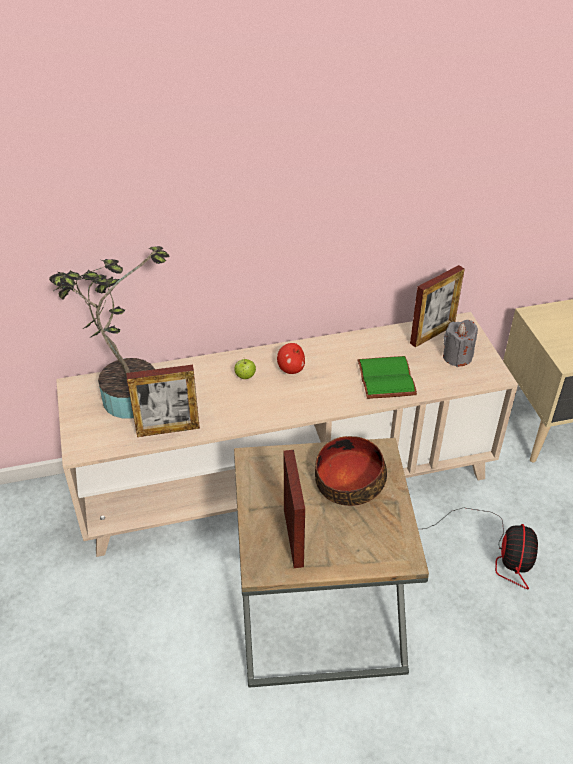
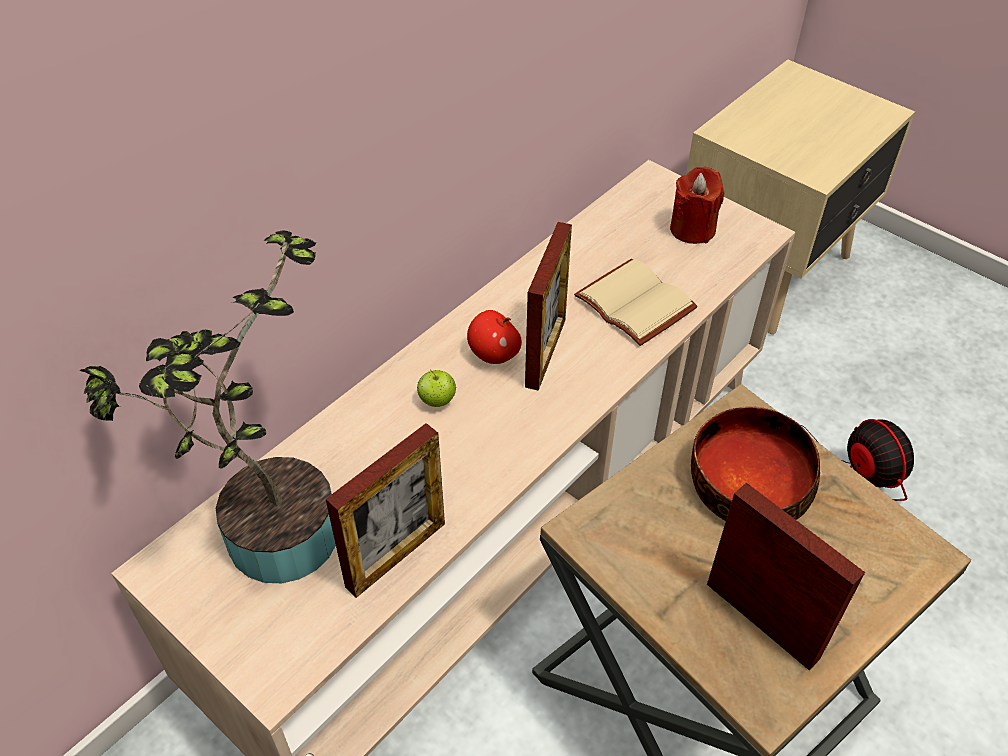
camera: 35 degrees left, 5 degrees up
(388, 379) = (638, 303): green book -> beige book
(432, 334) = (632, 212): picture frame -> picture frame (545, 353)
(457, 357) = (692, 229): grey candle -> red candle

